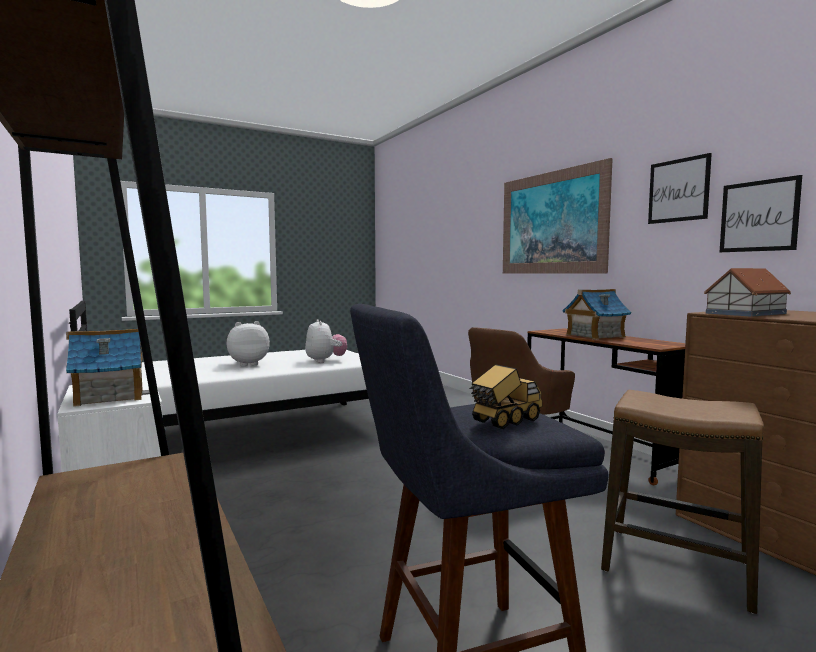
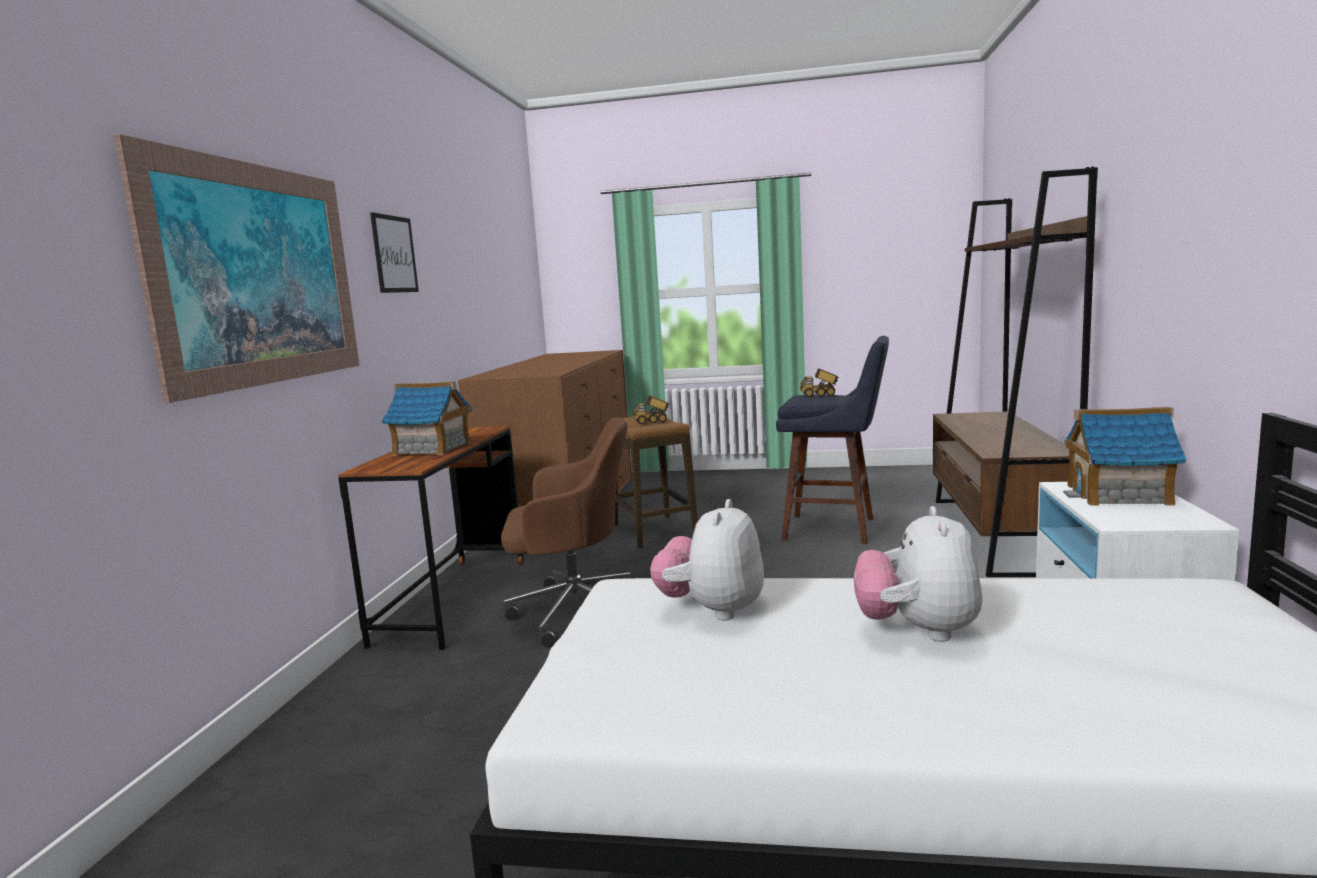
camera: 140 degrees left, 5 degrees up
(247, 364) = (918, 631): plush toy -> plush toy turned 90 degrees clockwise
(680, 405) = (652, 422): none -> toy truck
(746, 313) = (542, 372): toy house -> none
(758, 216) = (439, 293): picture -> none

